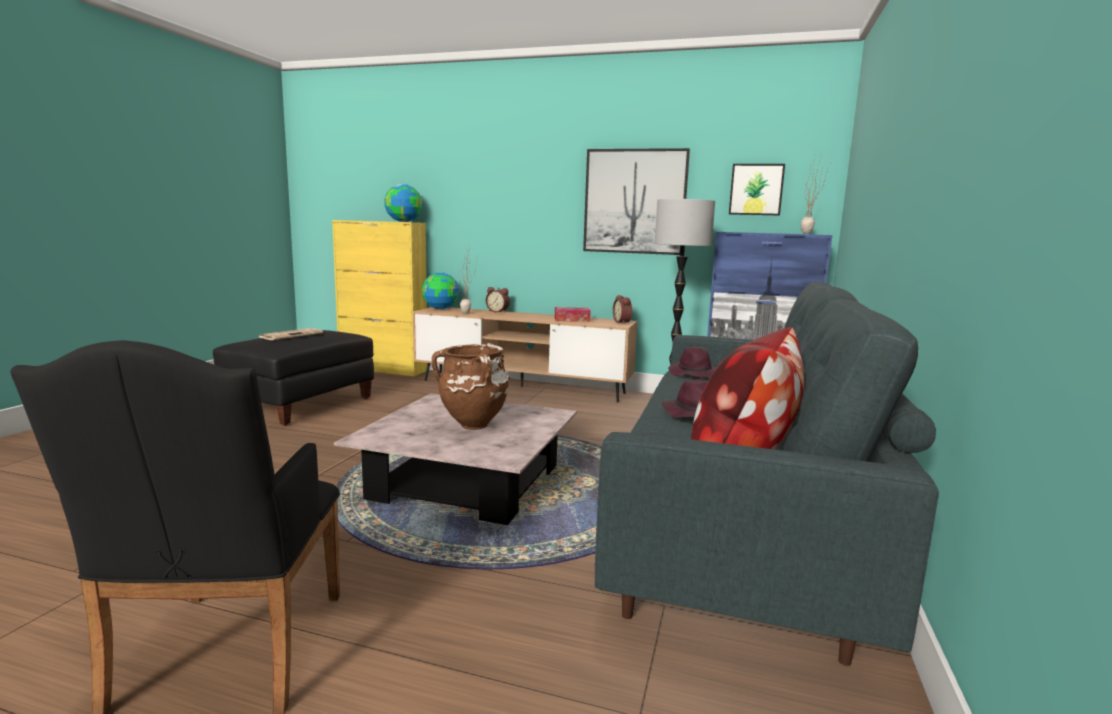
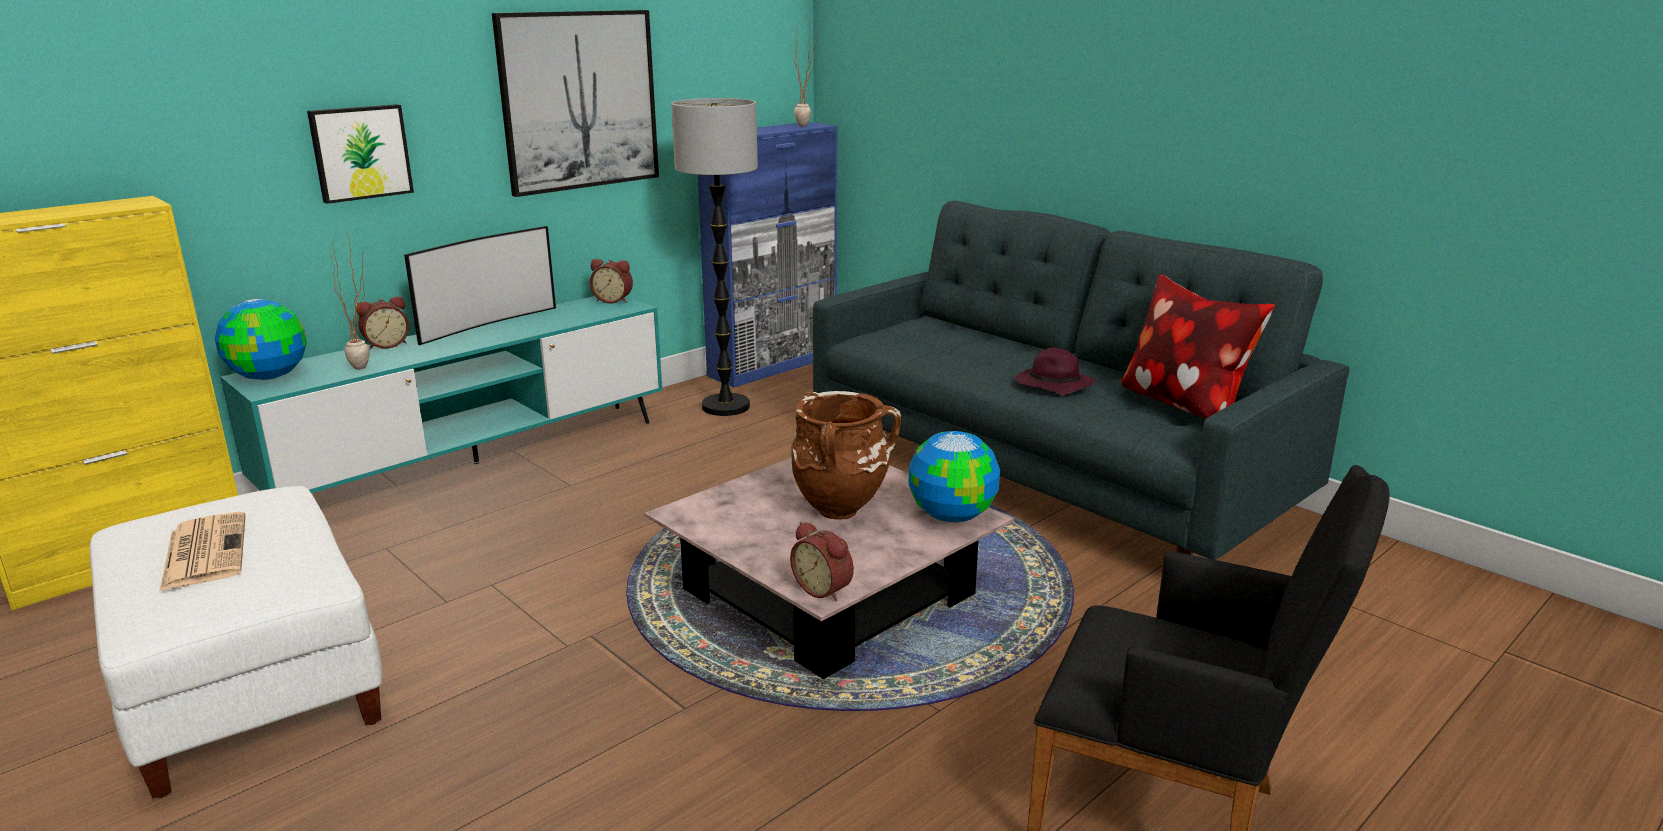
camera: 60 degrees left, 10 degrees up
(301, 405) = (253, 690): black ottoman -> white ottoman
(368, 438) = (824, 589): none -> alarm clock
(403, 221) = (117, 204): globe -> globe (951, 516)
(521, 387) = (477, 463): brown tv stand -> turquoise tv stand
(548, 315) = (486, 324): none -> television
(572, 320) = (550, 320): tissue box -> none
(695, 374) = (899, 344): purple hat -> none
(756, 189) = (729, 68): picture -> picture (360, 152)

